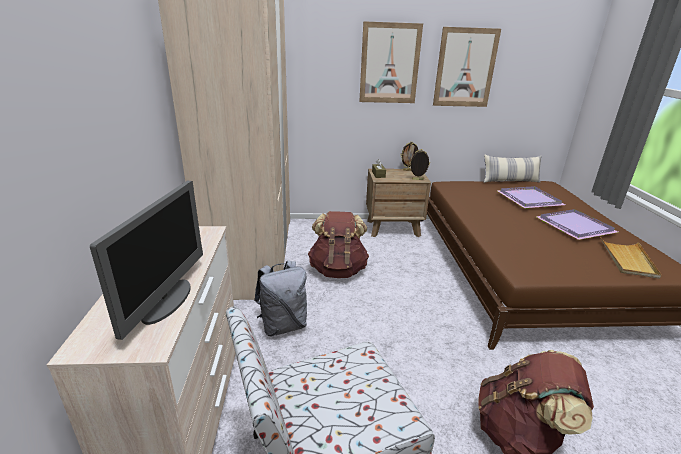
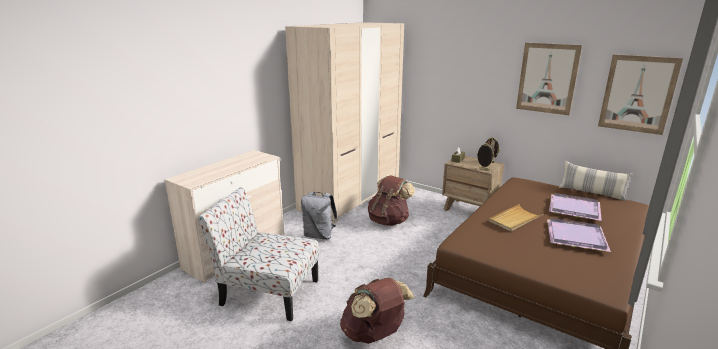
camera: 40 degrees right, 5 degrees down
(167, 301) = (215, 174): monitor -> none
(389, 64) = (479, 70): picture -> picture (637, 94)
(627, 259) = (574, 269): beige tray -> beige tray (515, 219)

